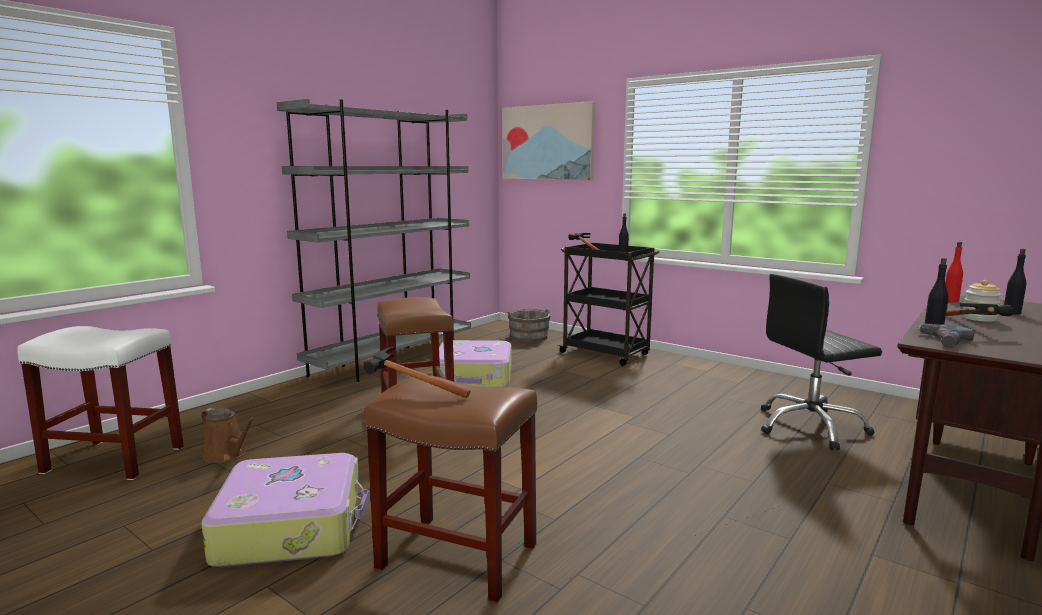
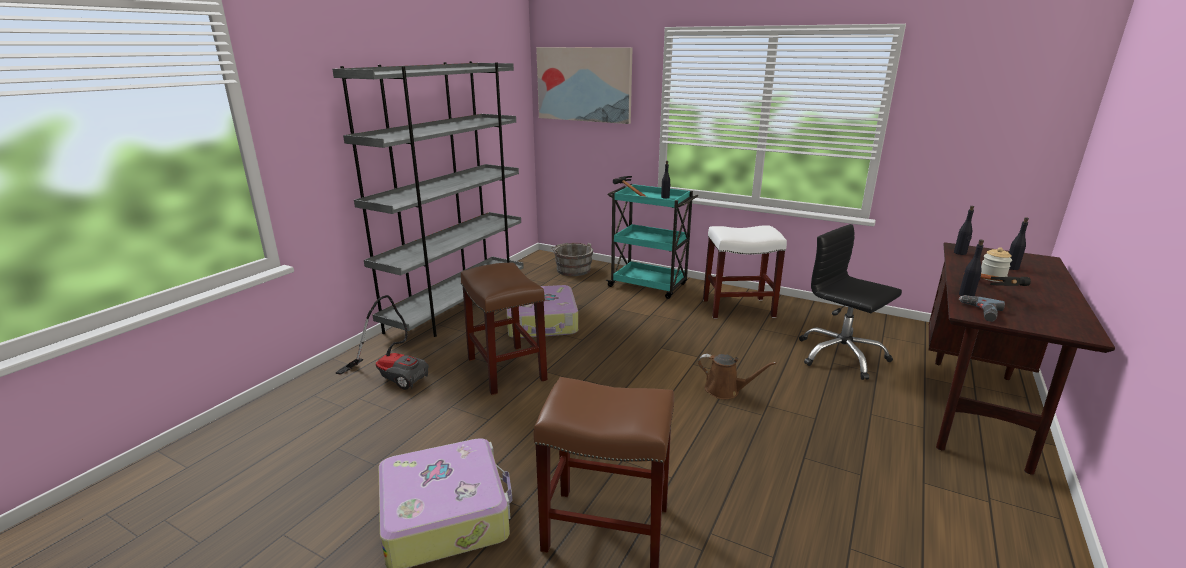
camera: 10 degrees left, 10 degrees up
(113, 460) = (232, 456): white stool -> white stool (737, 308)
(227, 454) = (347, 437): brown watering can -> brown watering can (725, 390)
(299, 409) = (393, 375): none -> vacuum cleaner
(407, 391) = (565, 405): hammer -> none
(606, 354) = (649, 285): black cart -> turquoise cart
(810, 427) = (841, 356): black office chair -> black office chair turned 75 degrees clockwise
(951, 300) = (960, 253): red bottle -> black bottle

